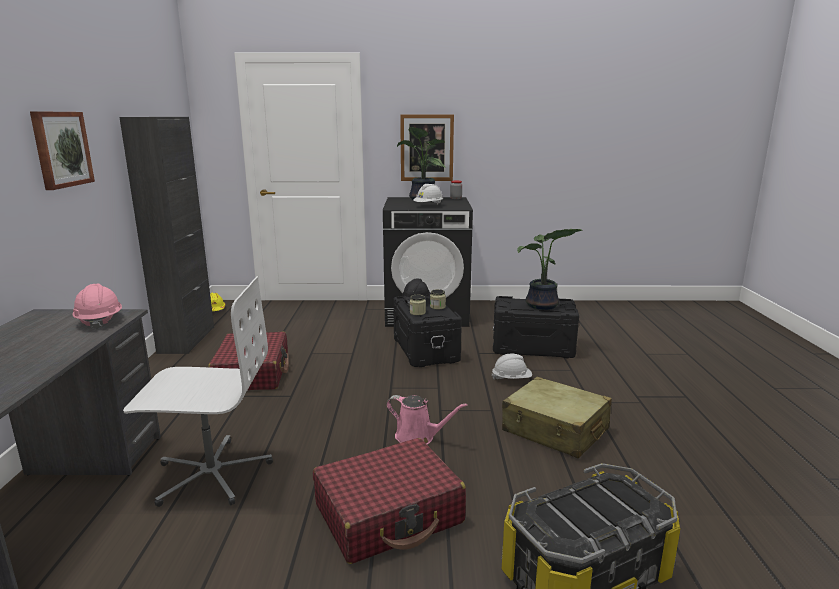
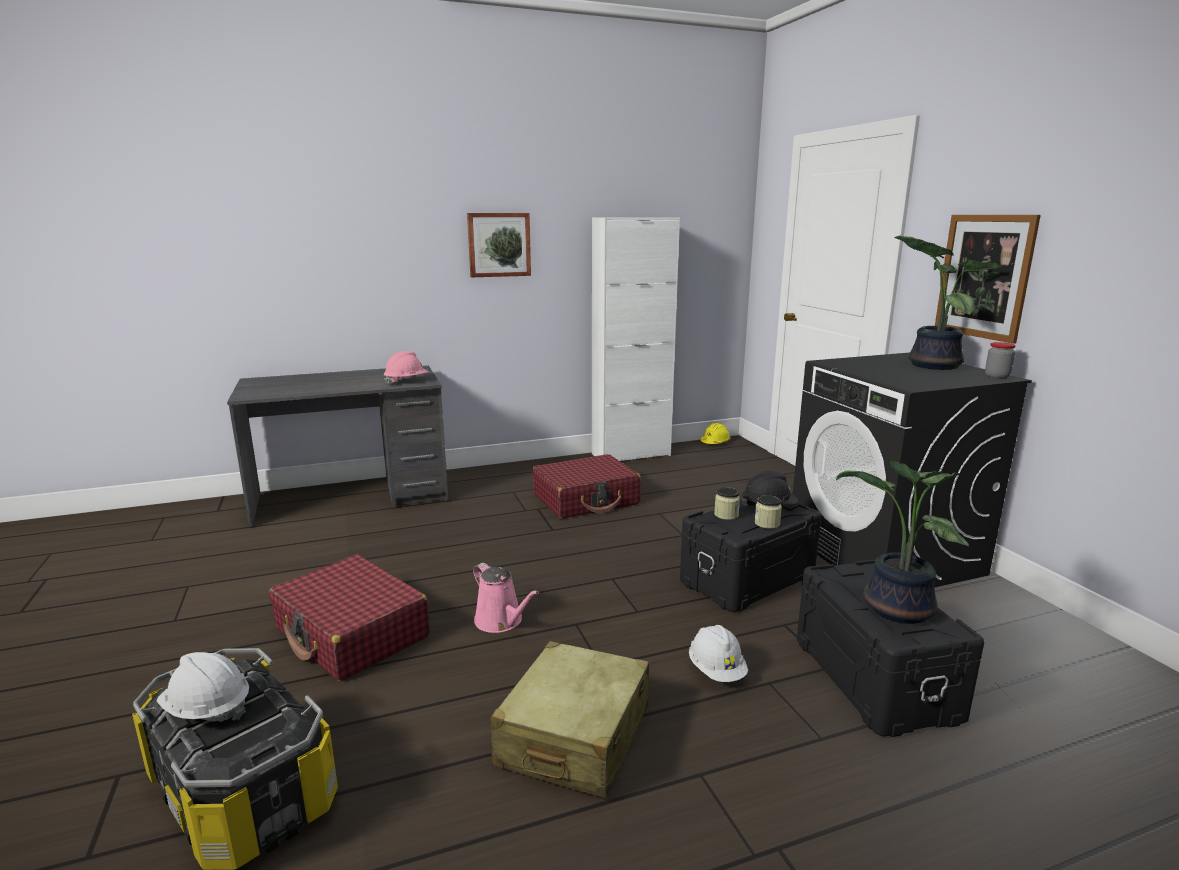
camera: 70 degrees right, 0 degrees up
(187, 340) = (631, 454): black cabinet -> white cabinet
(211, 474) = (402, 535): white office chair -> none
(418, 437) = (501, 621): pink watering can -> pink watering can turned 45 degrees counterclockwise
(428, 206) = (881, 372): white hard hat -> white hard hat (207, 709)

